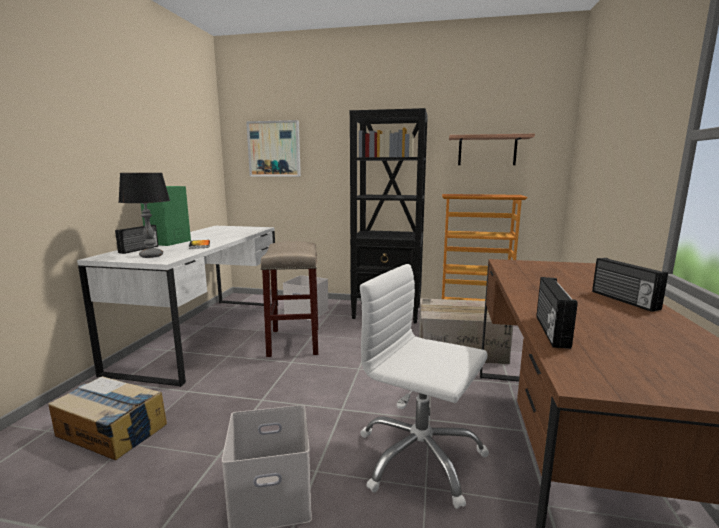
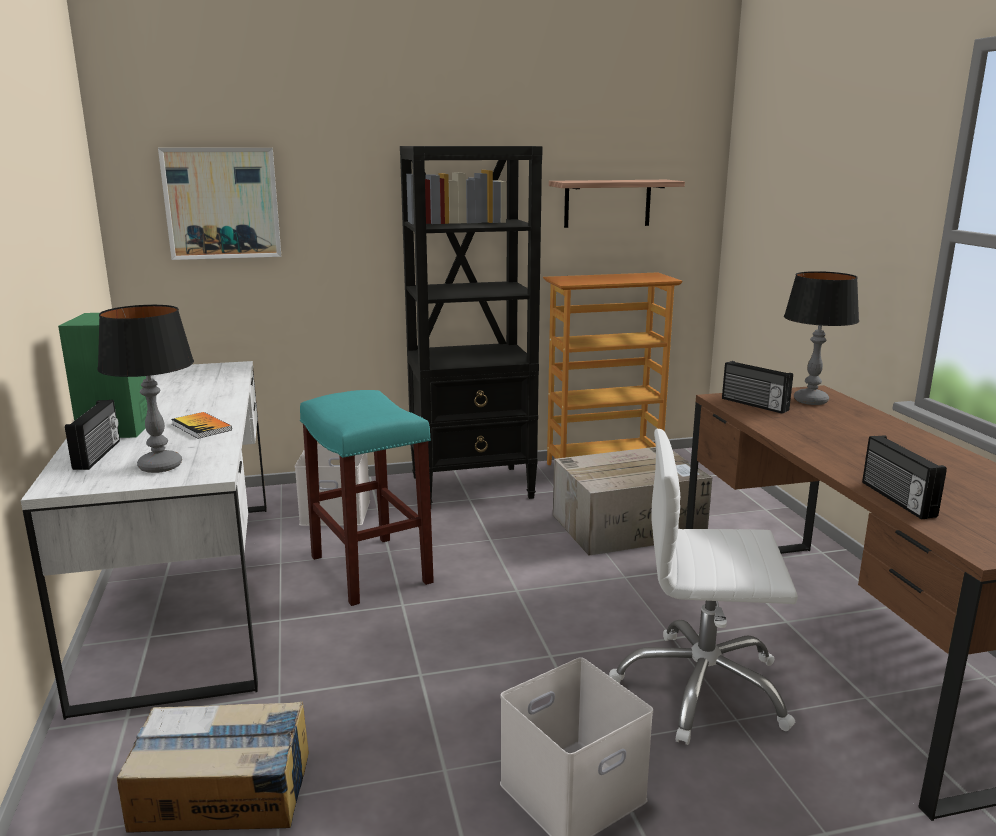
camera: 25 degrees left, 5 degrees up
(294, 342) = (372, 570): beige stool -> turquoise stool
(570, 269) = (810, 401): none -> table lamp
(623, 300) = (911, 443): radio -> radio (754, 404)

